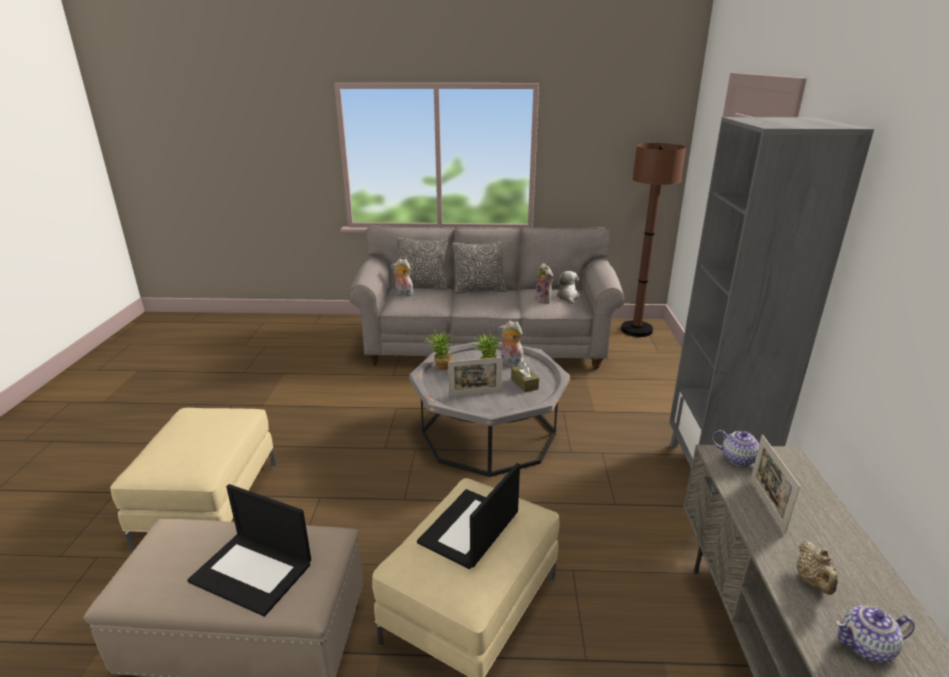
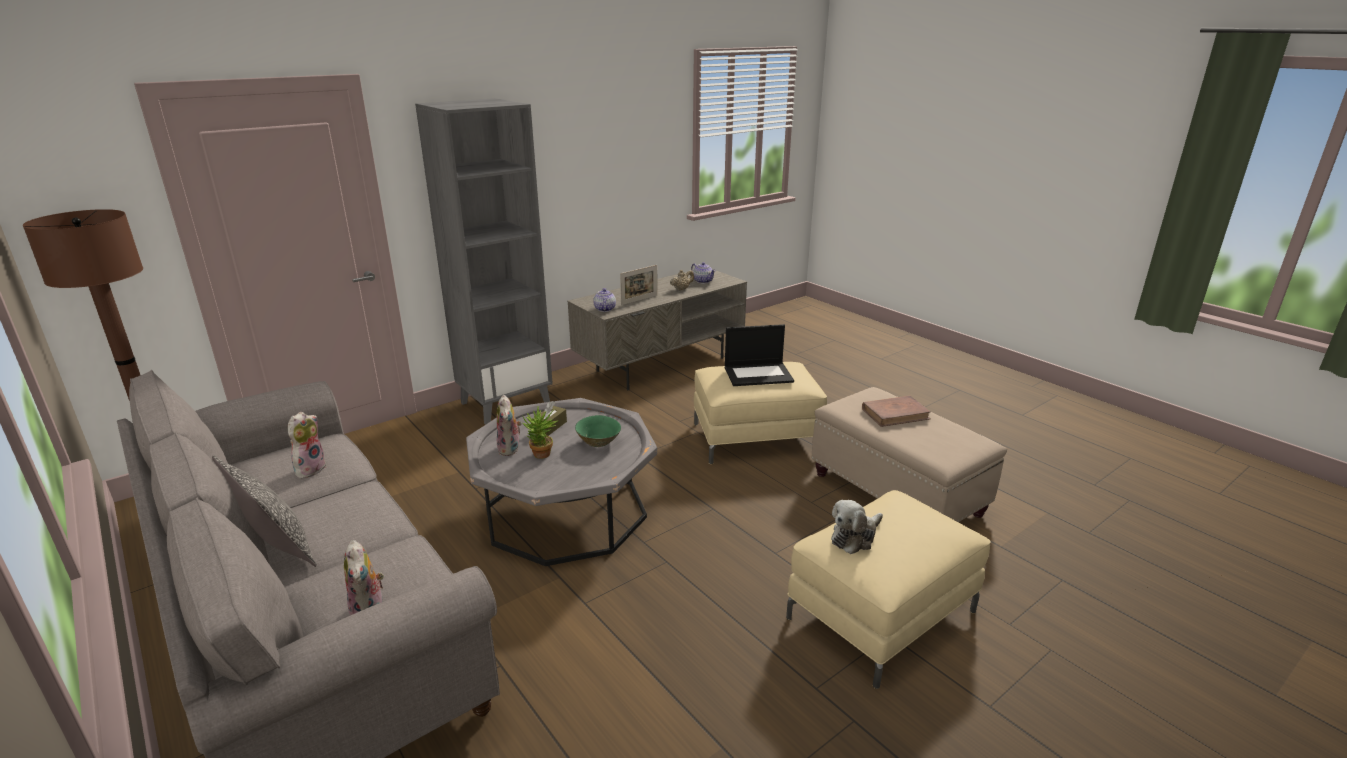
camera: 130 degrees left, 0 degrees up
(253, 572) = (895, 414): laptop -> brown book
(422, 286) = (299, 618): pillow -> none
(440, 367) = (570, 483): potted plant -> none
(475, 393) = (599, 442): picture frame -> green bowl
(568, 297) = (284, 456): plush toy -> plush toy (855, 537)

